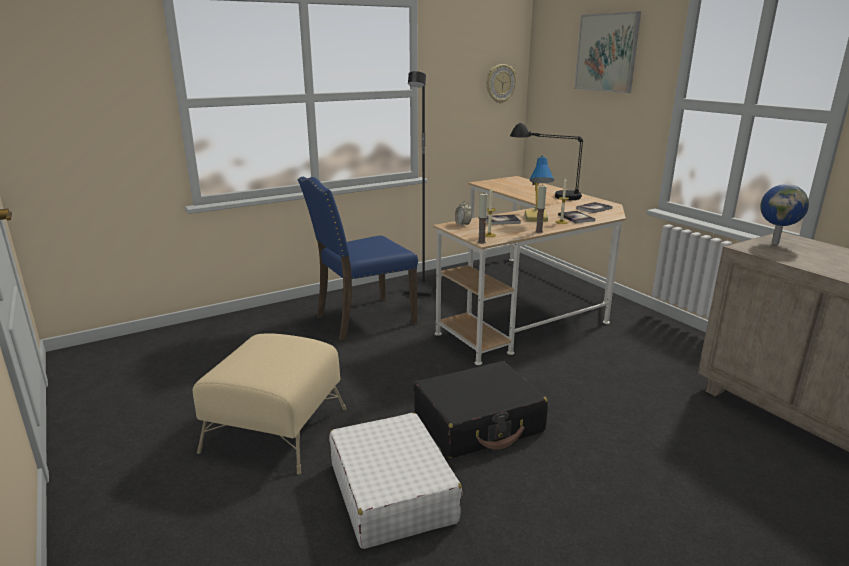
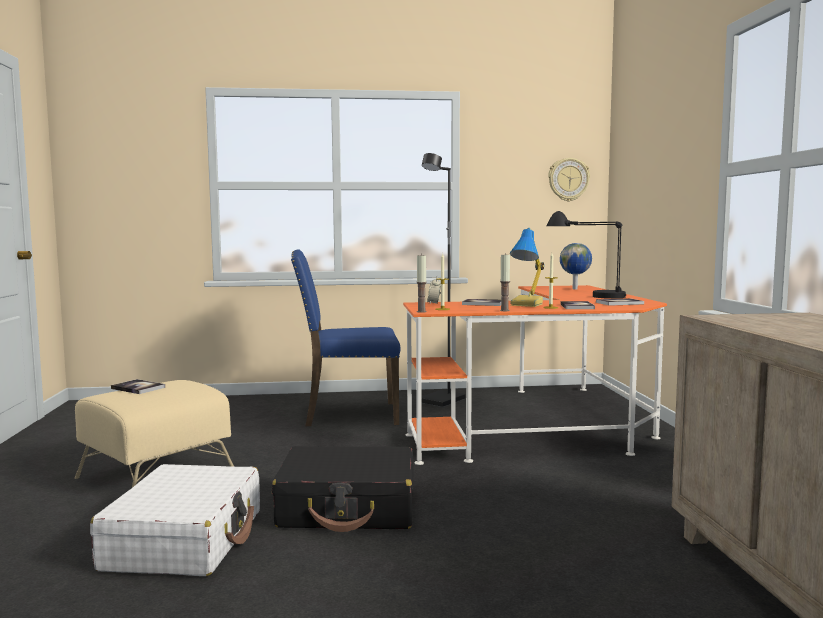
camera: 25 degrees right, 15 degrees down
(250, 356) = (138, 388): none -> book
(528, 304) = (549, 426): beige desk -> orange desk
(606, 52) = (664, 128): picture -> none
(775, 243) = (768, 317): globe -> globe (575, 289)

